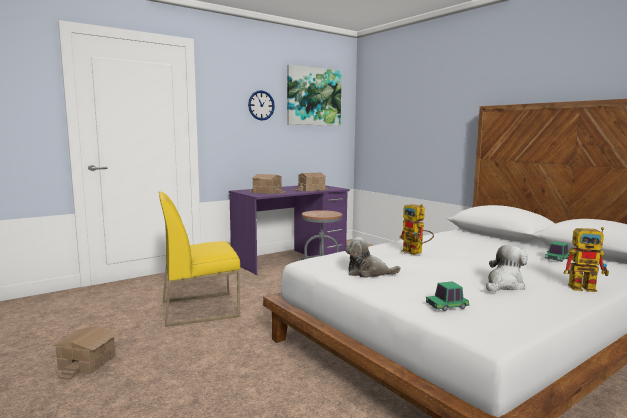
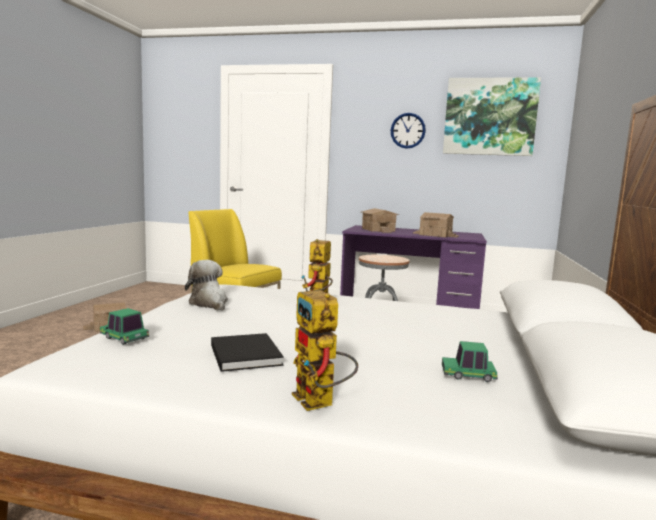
camera: 50 degrees right, 0 degrees up
(504, 285) = (245, 354): plush toy -> black book

